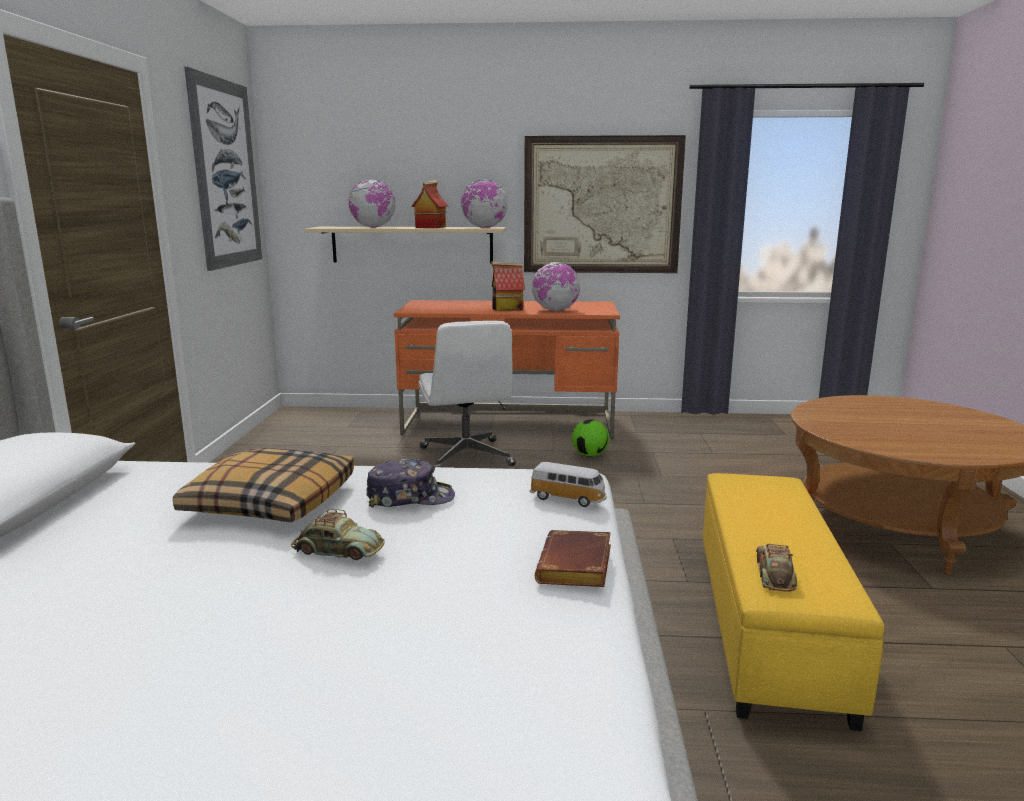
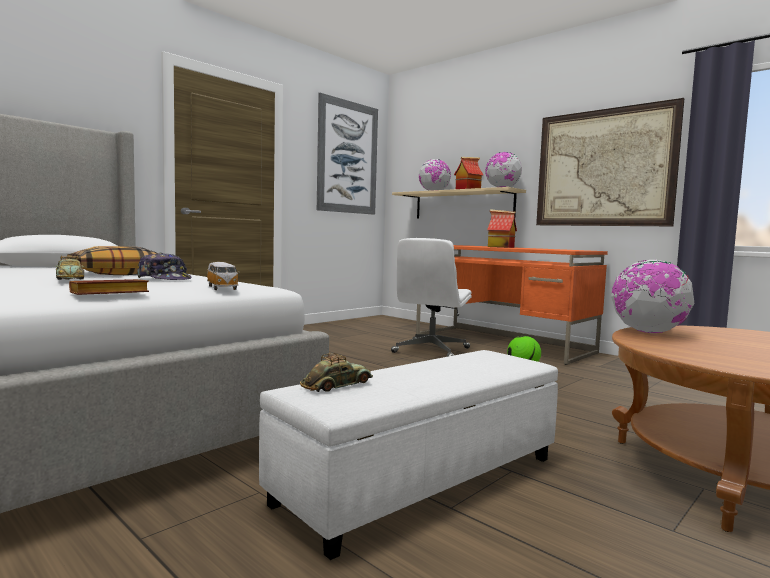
camera: 40 degrees right, 10 degrees down
(555, 310) = (532, 248): globe -> globe (648, 332)
(770, 626) = (423, 481): yellow ottoman -> white ottoman

